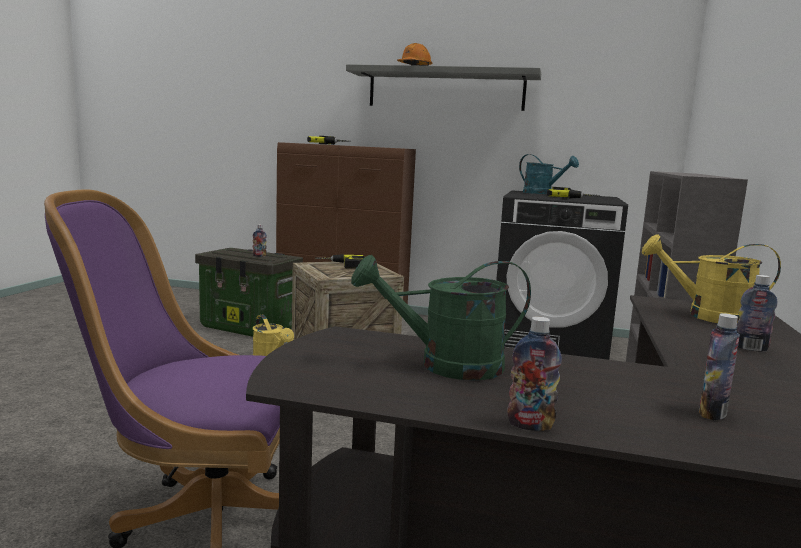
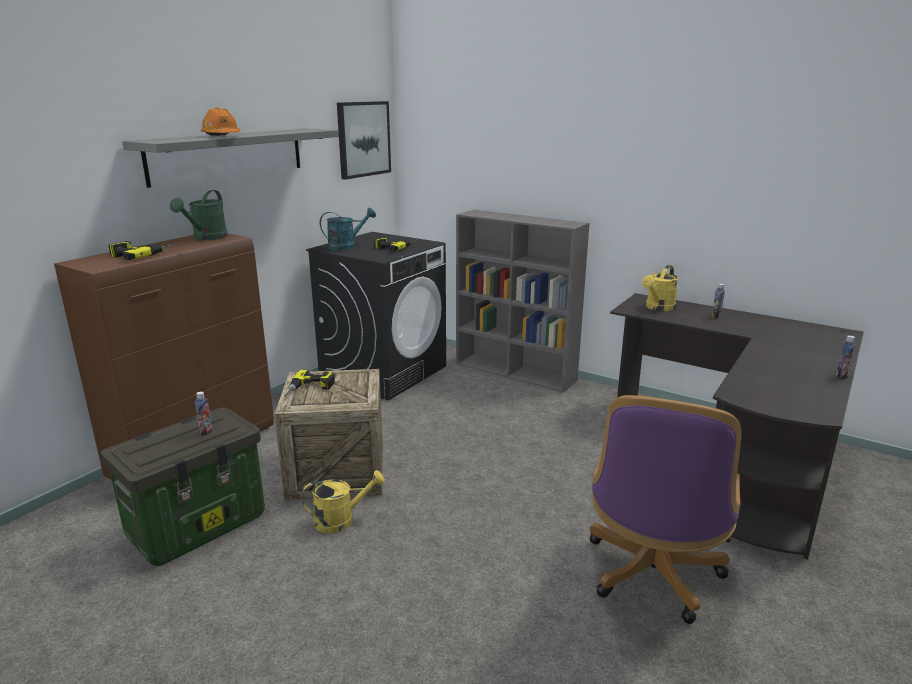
camera: 70 degrees left, 10 degrees up
(446, 366) = (776, 378): green watering can -> green watering can (206, 238)
(628, 92) = (363, 139): none -> picture
(712, 413) = (808, 345): bottle -> none

